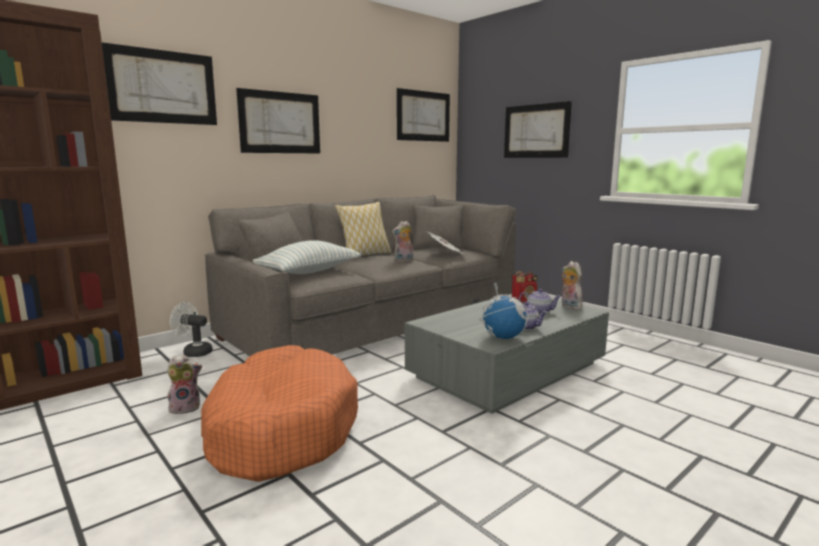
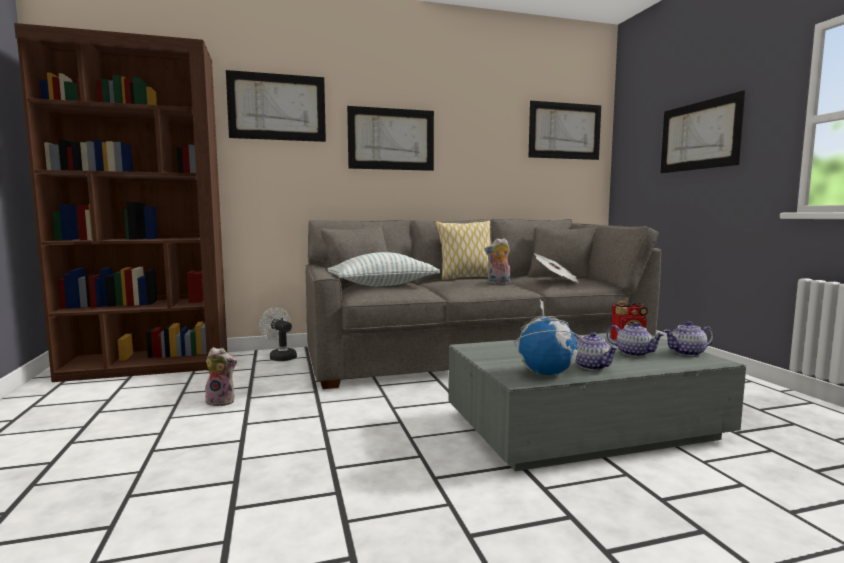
camera: 25 degrees right, 5 degrees down
(280, 429) = (275, 436): orange dog bed -> none
(569, 306) = (687, 353): plush toy -> teapot

